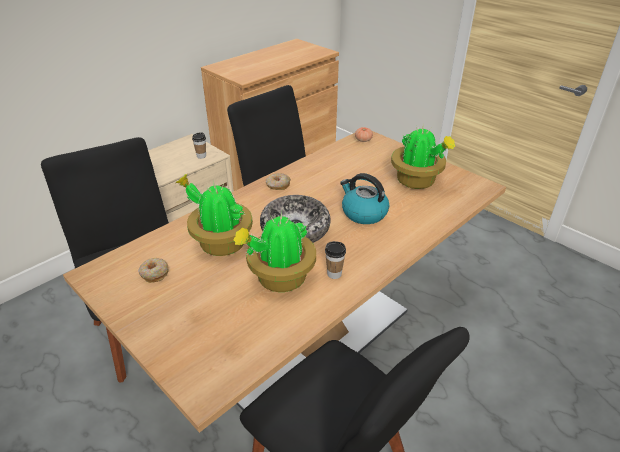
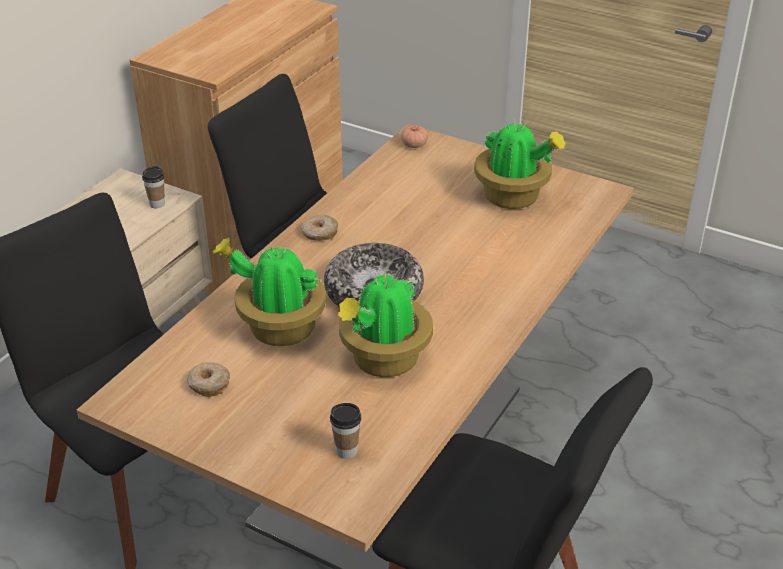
camera: 15 degrees left, 0 degrees up
(334, 274) = (452, 342): cup -> cup (346, 451)
(363, 213) = (457, 255): kettle -> none

